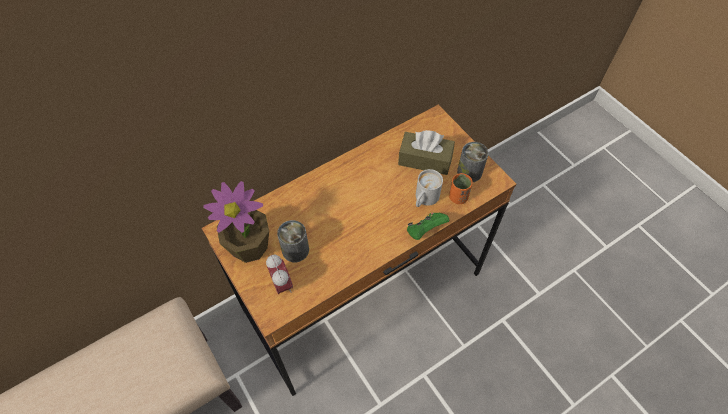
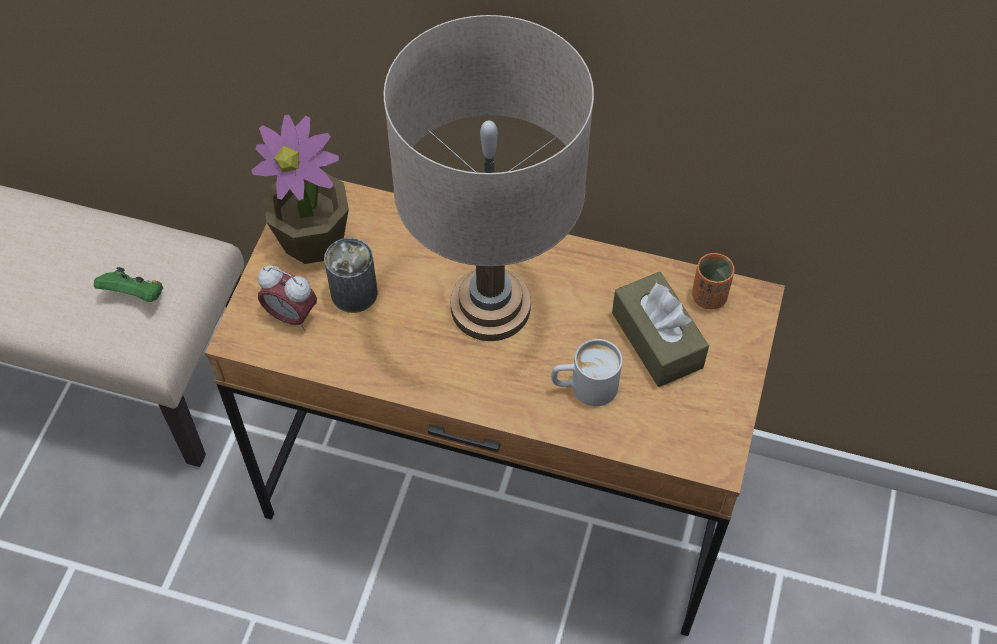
camera: 50 degrees right, 0 degrees up
(282, 284) = (291, 316): alarm clock -> alarm clock turned 90 degrees clockwise
(354, 204) = (490, 307): none -> beige table lamp
(425, 231) = (529, 424): green game controller -> green game controller (135, 296)
(458, 197) = (632, 428): orange cup -> orange cup (709, 296)
(469, 172) = (694, 413): can -> none

